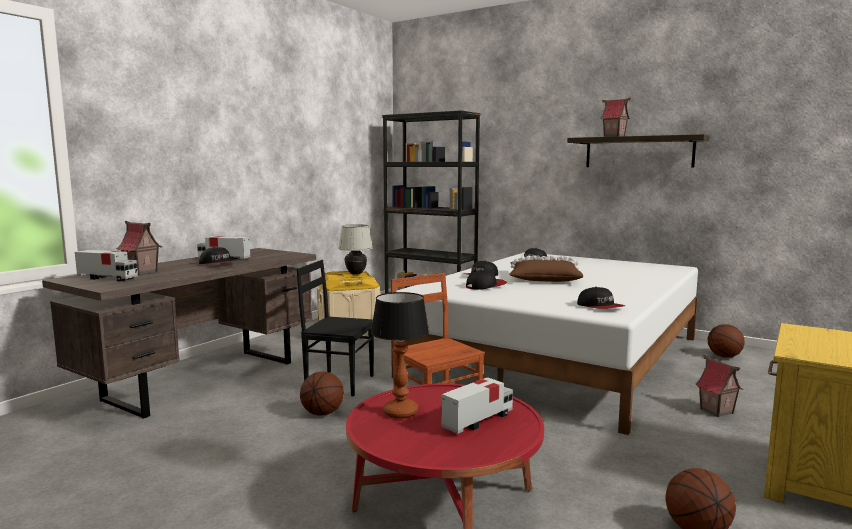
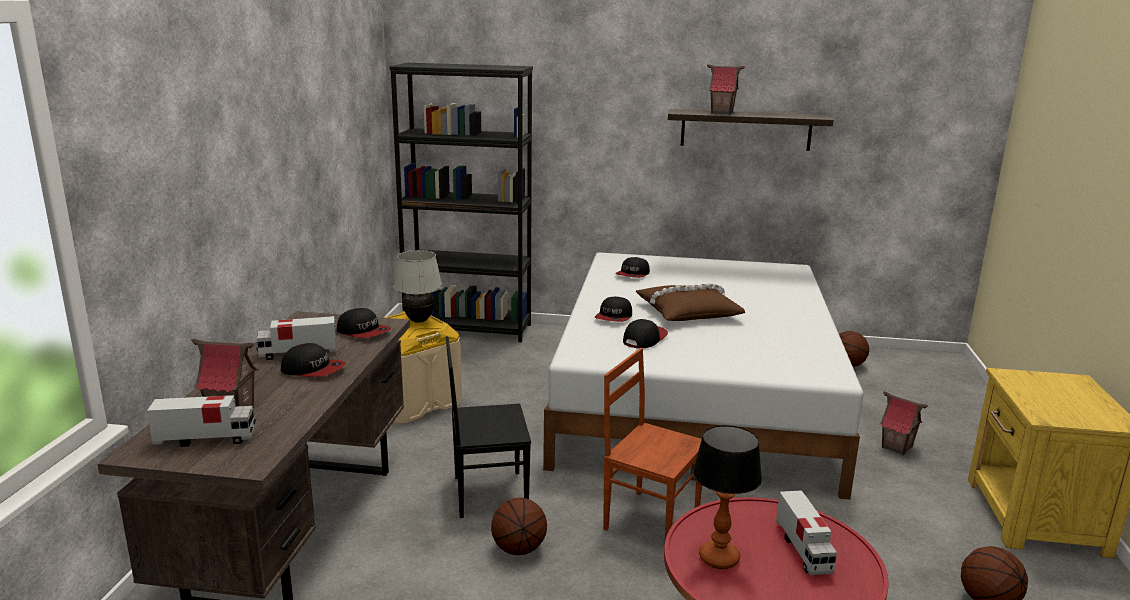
camera: 25 degrees left, 10 degrees up
(478, 421) = (803, 550): toy truck -> toy truck turned 150 degrees clockwise
(600, 307) = (804, 362): cap -> cap (363, 332)

